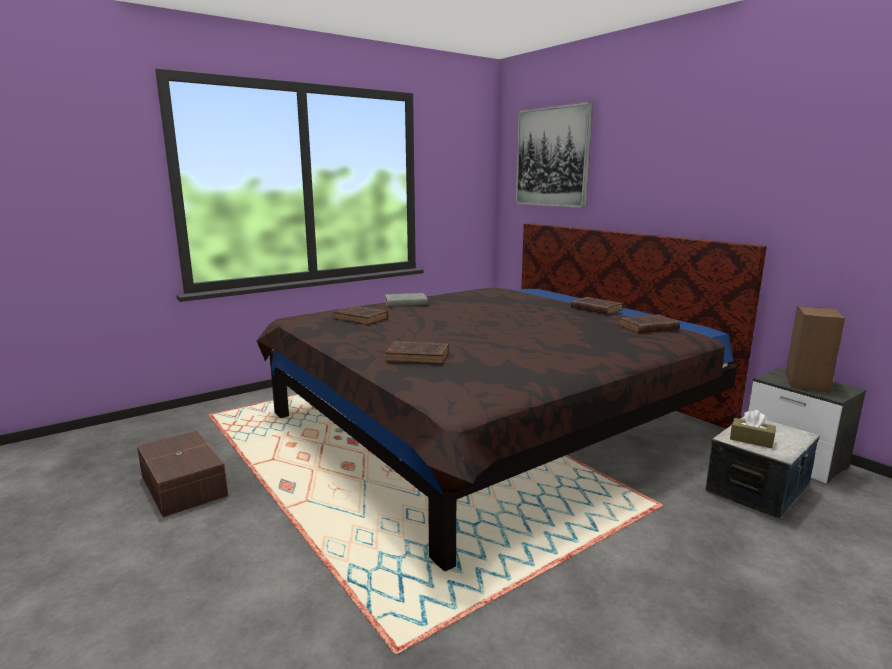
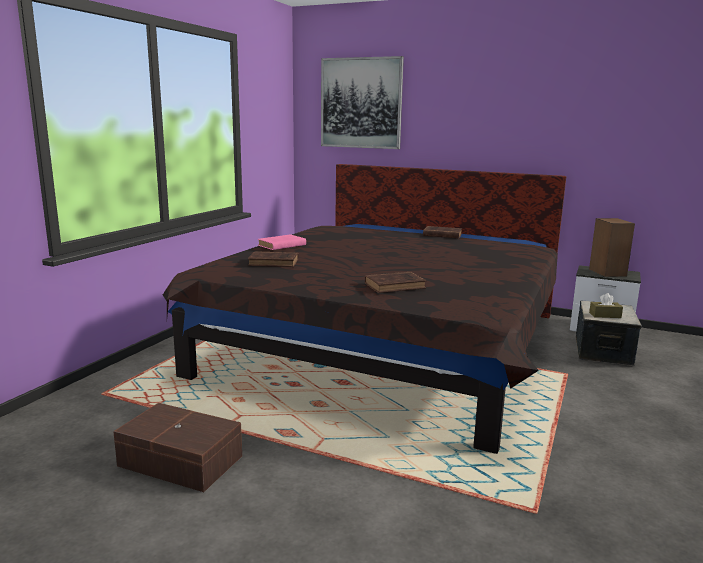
camera: 30 degrees left, 0 degrees up
(404, 303) = (281, 245): grey book -> pink book
(647, 327) = (502, 245): brown book -> none

